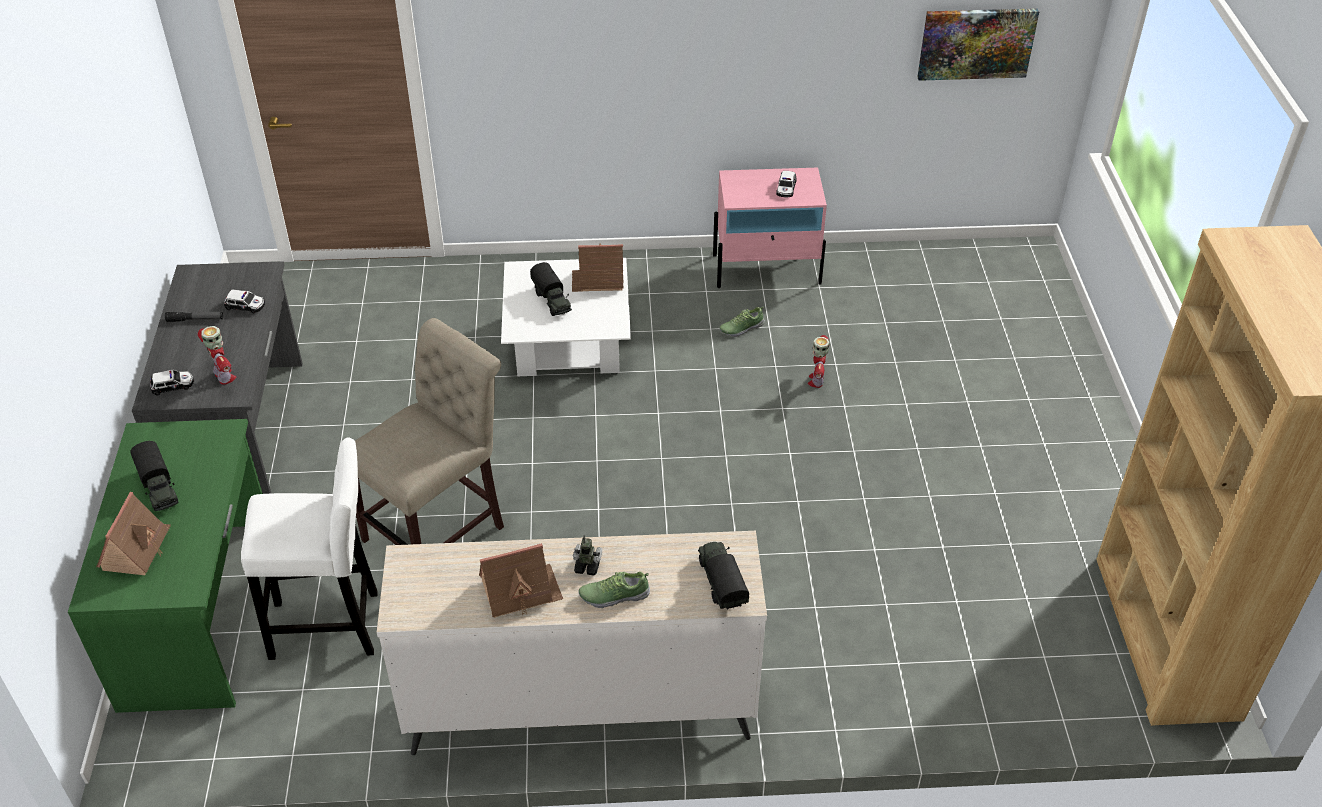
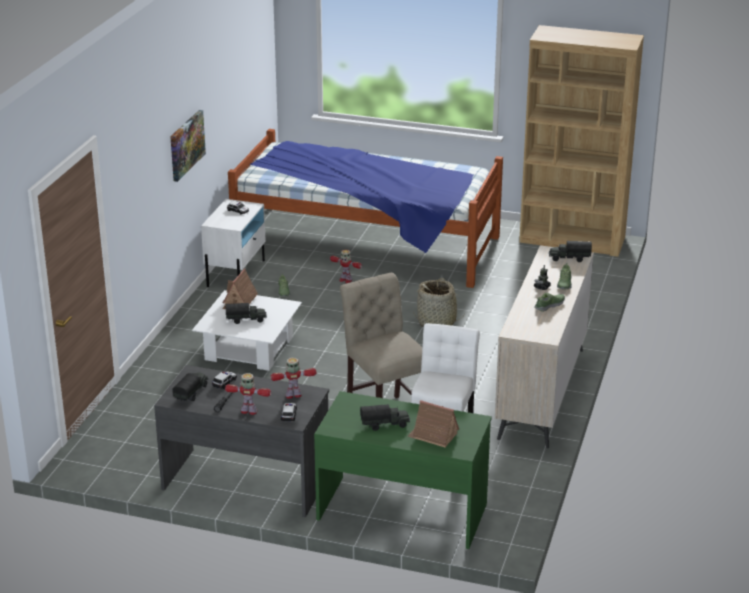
camera: 70 degrees left, 15 degrees down
(174, 348) = (249, 411): none -> toy robot
(211, 286) = (191, 393): none -> toy truck
(520, 591) = (549, 305): toy house -> shoe
(744, 518) = (437, 322): none -> basket
(767, 269) = (236, 273): pink nightstand -> white nightstand
(942, 373) = (366, 245): none -> bed
(976, 43) = (250, 88): picture -> picture (186, 145)

